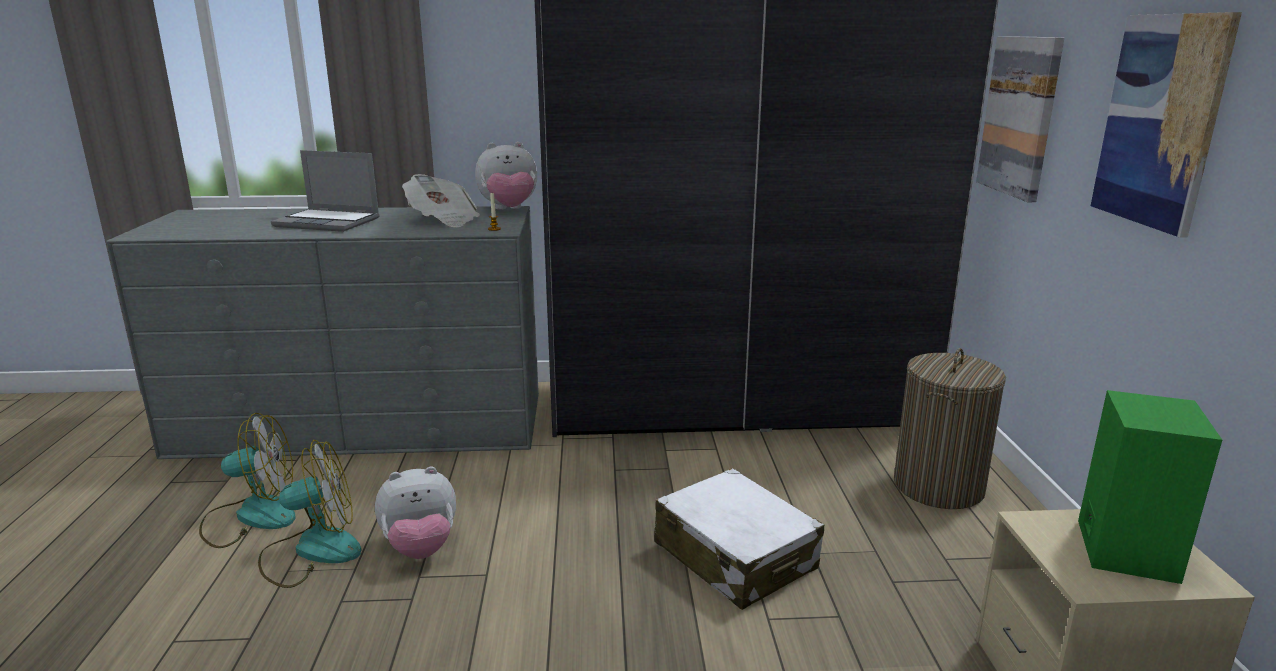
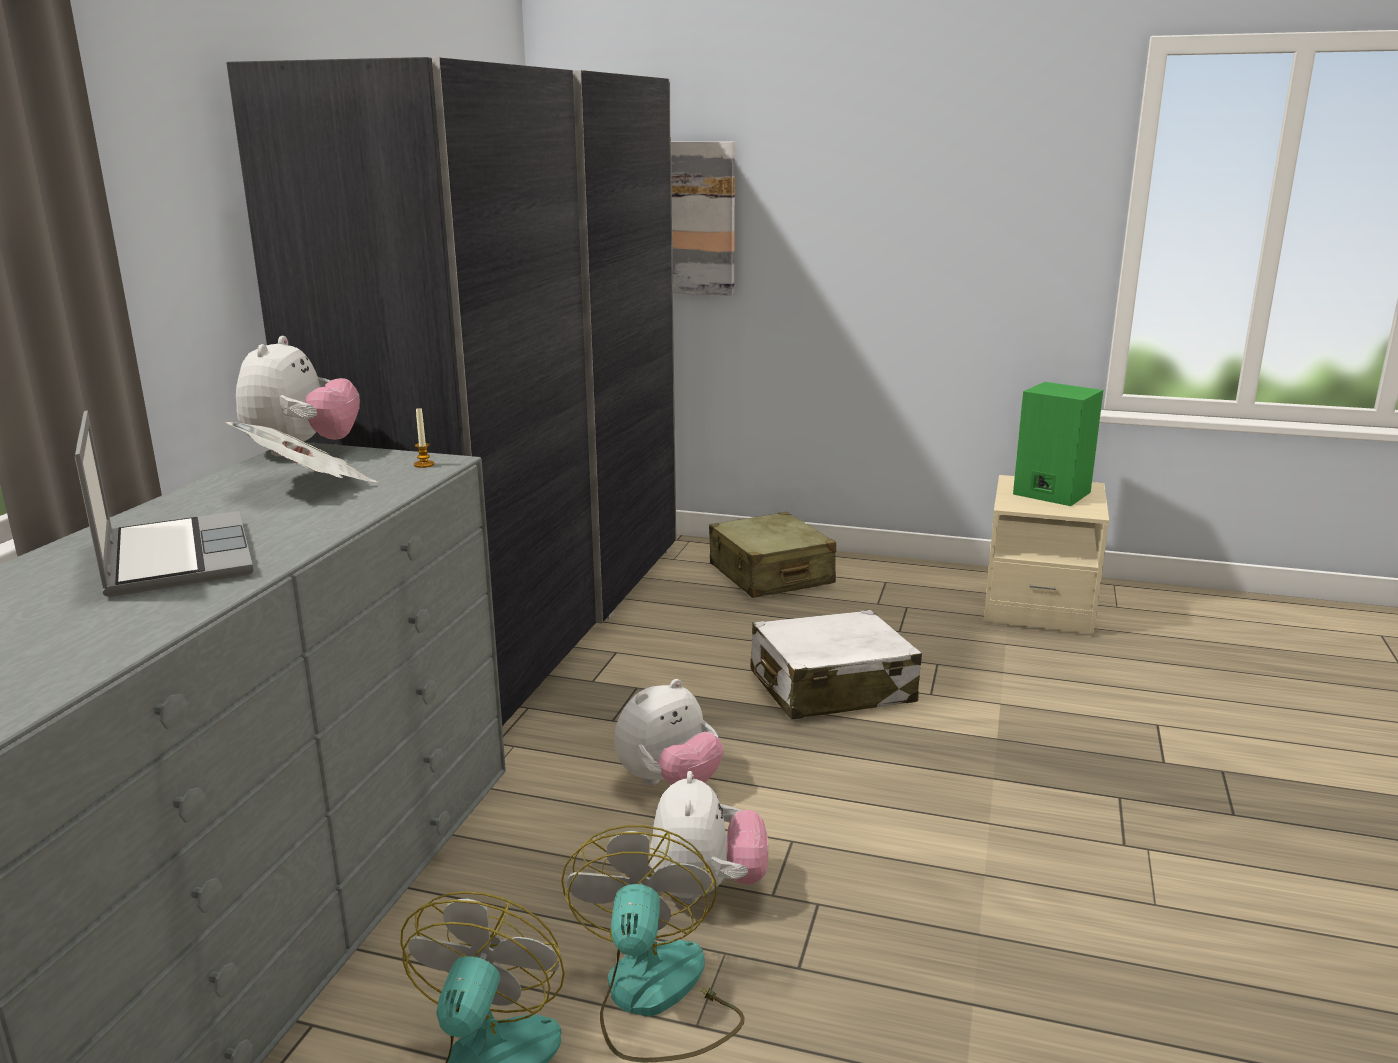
camera: 70 degrees left, 0 degrees up
(329, 222) = (174, 557): laptop -> laptop turned 60 degrees counterclockwise
(542, 508) = (669, 783): none -> plush toy
(938, 486) = (770, 575): laundry basket -> beige suitcase
(1160, 121) = (885, 205): picture -> none

